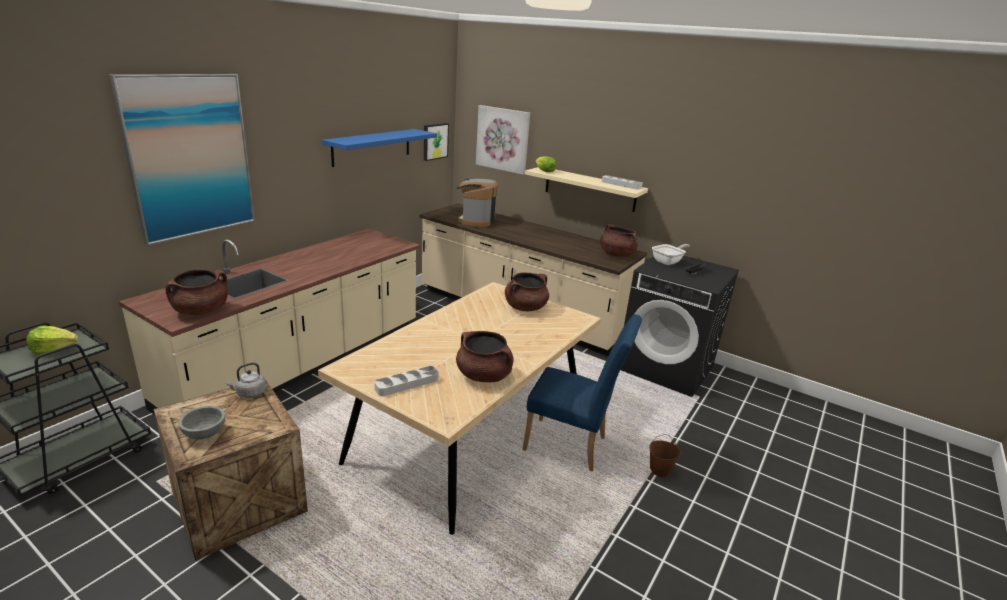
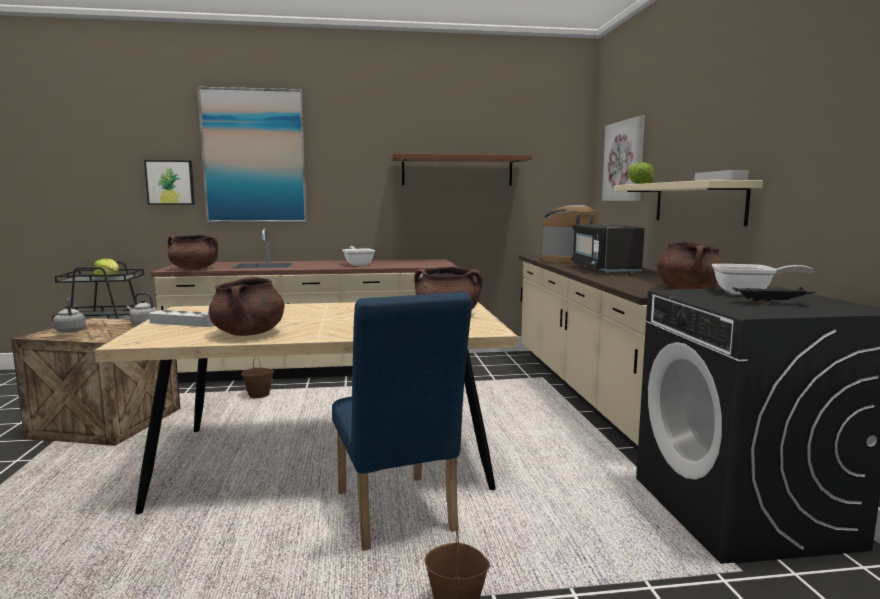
camera: 50 degrees right, 15 degrees down
(204, 433) = (70, 330): grey bowl -> grey kettle
(311, 409) = (258, 395): none -> brown bucket
(331, 257) = (358, 264): none -> frying pan
(372, 147) = (457, 171): blue shelf -> brown shelf
(435, 141) = (556, 175): picture -> picture (170, 182)
(525, 232) = (604, 269): none -> black microwave

